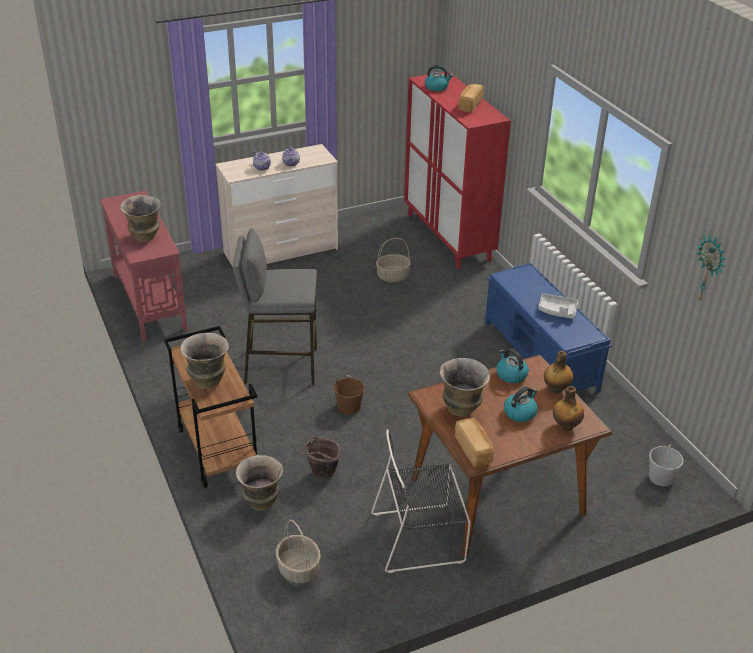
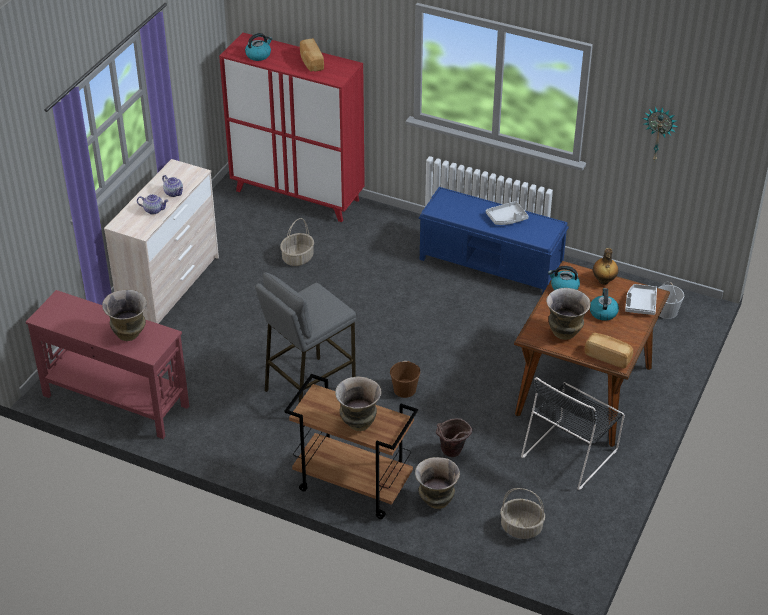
camera: 40 degrees left, 5 degrees up
(566, 425) = (640, 304): bottle -> grey tray

